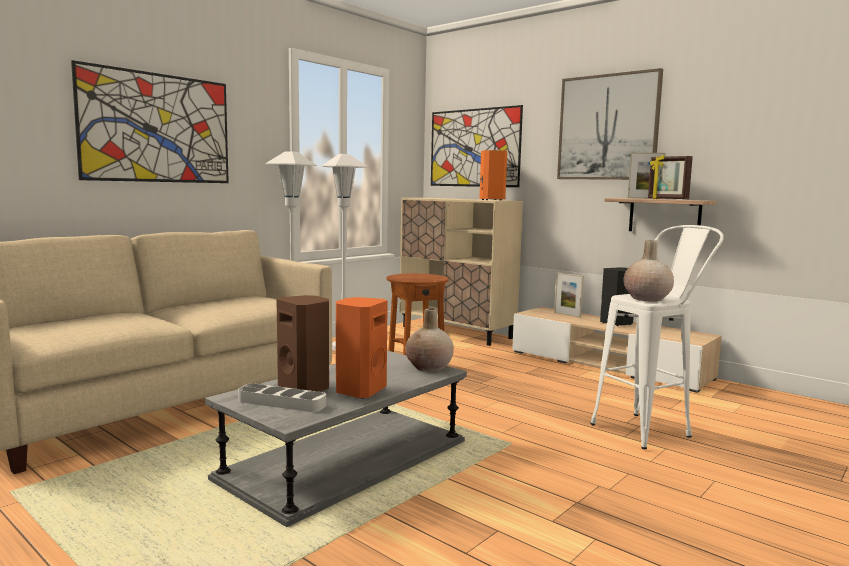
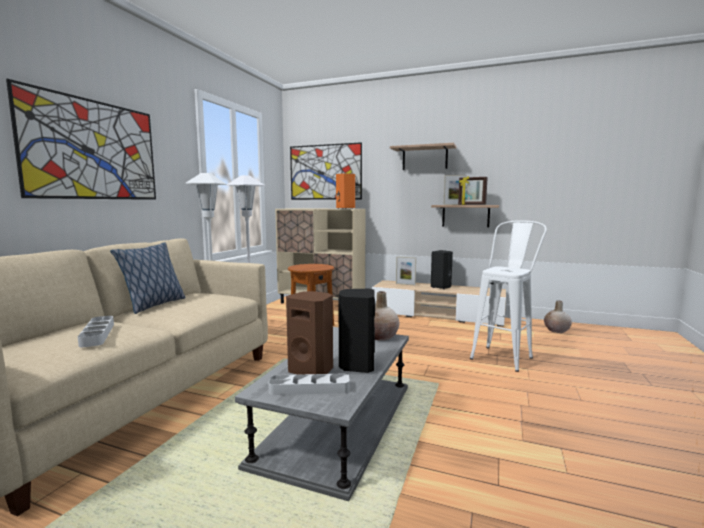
camera: 20 degrees left, 0 degrees up
(115, 322) = (97, 334): none -> grey tray
(198, 303) = (154, 305): none -> pillow
(359, 390) = (356, 365): orange speaker -> black speaker
(607, 127) = (424, 158): picture -> shelf
(647, 299) = (507, 271): beige vase -> beige vase (556, 330)

